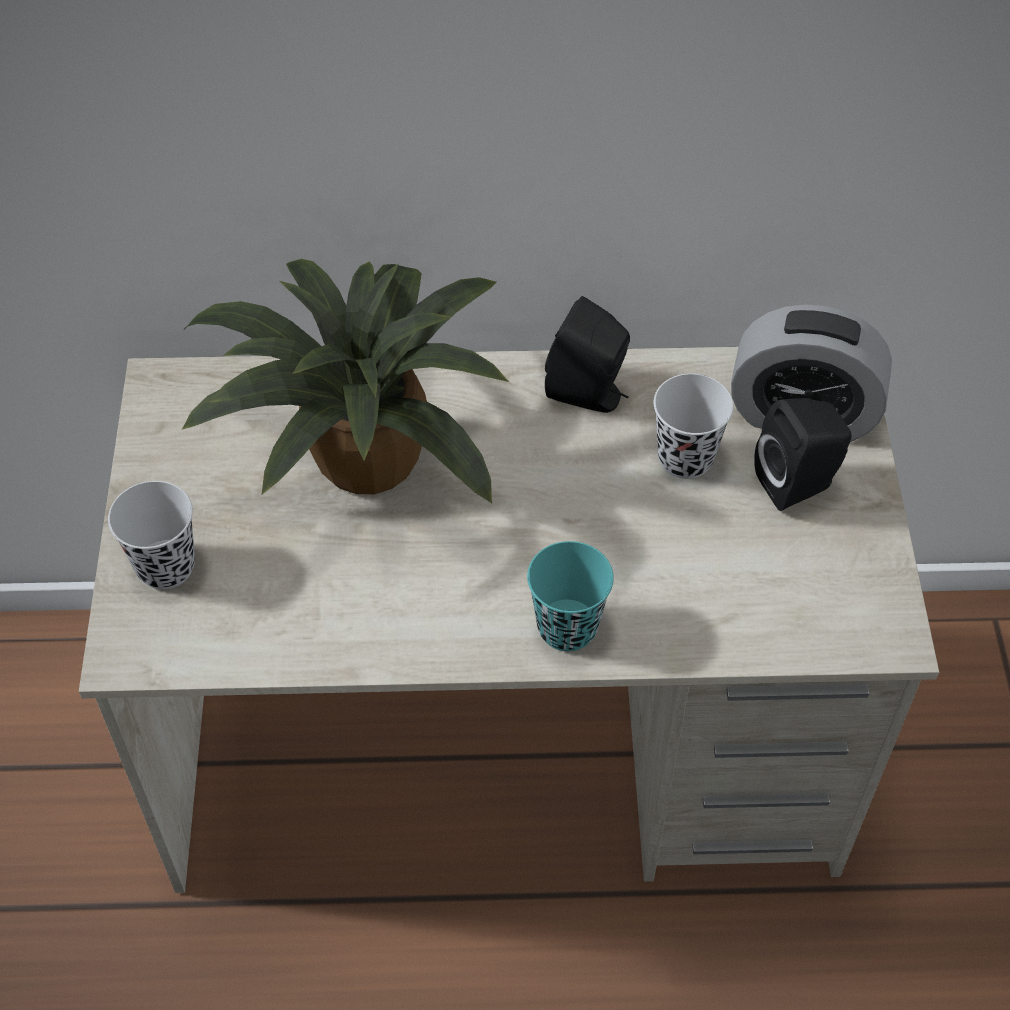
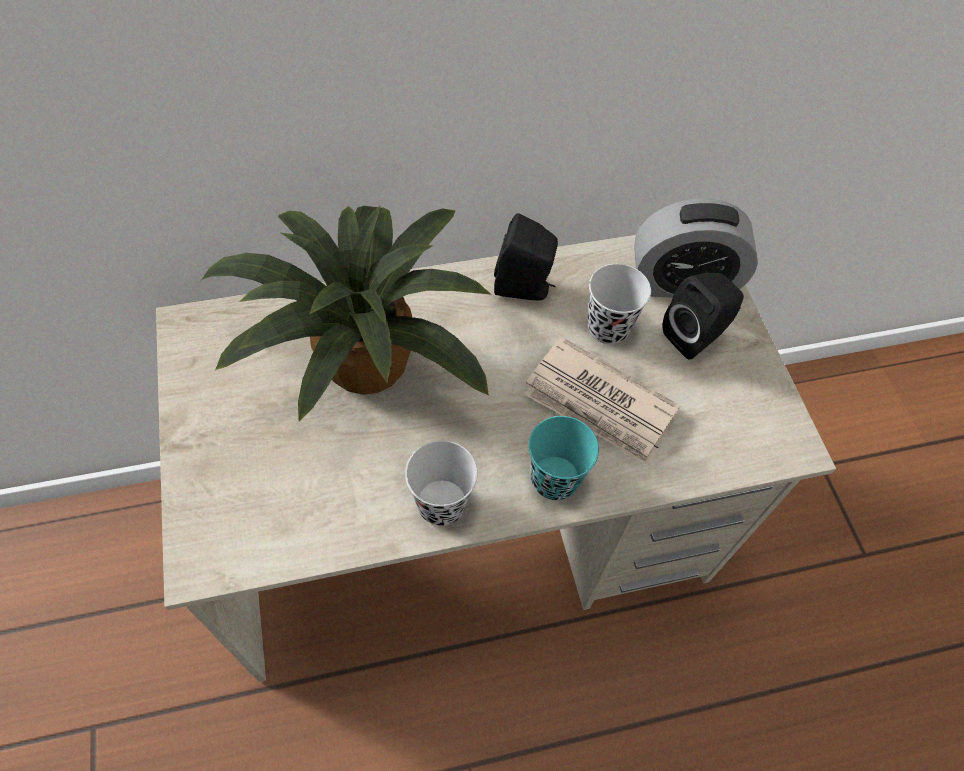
camera: 15 degrees left, 5 degrees up
(166, 566) = (220, 481): black cup -> black cup (441, 504)
(649, 549) = (600, 405): none -> newspaper

